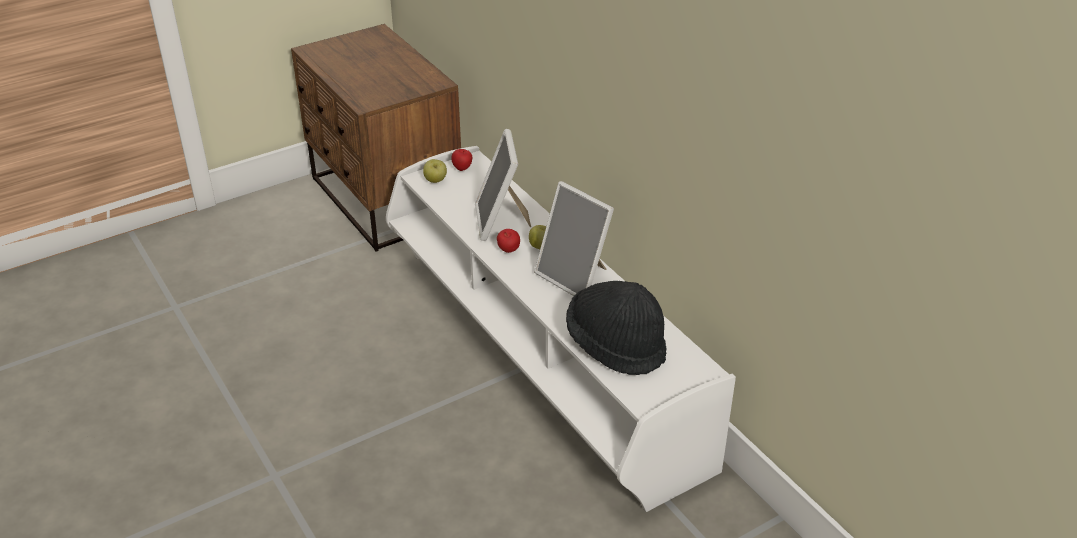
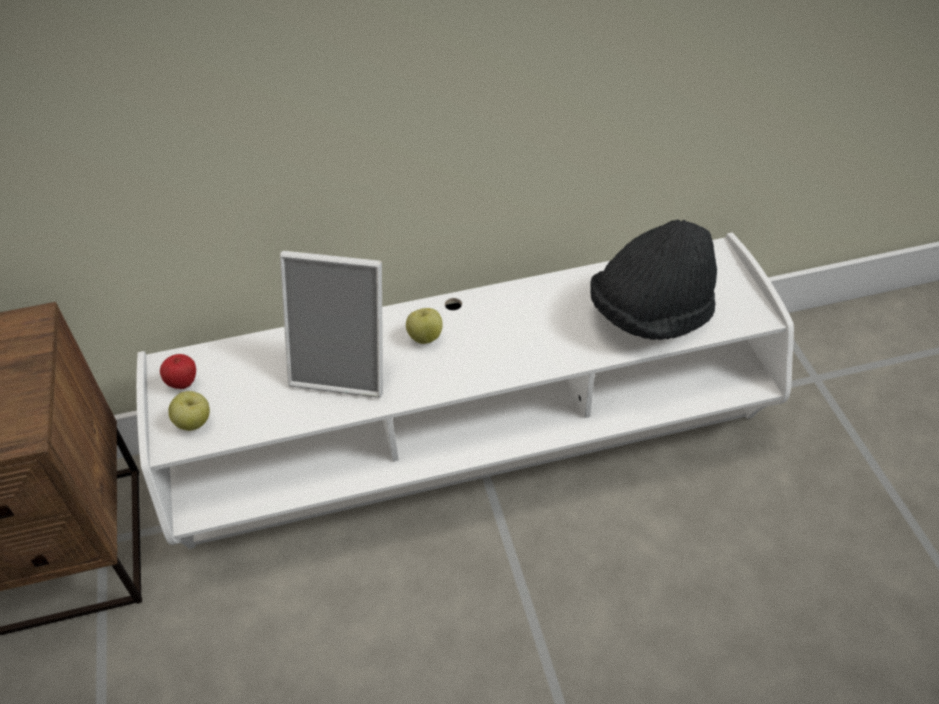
camera: 70 degrees left, 10 degrees up
(508, 251) = (418, 373): apple -> none
(575, 277) = (505, 319): picture frame -> none

